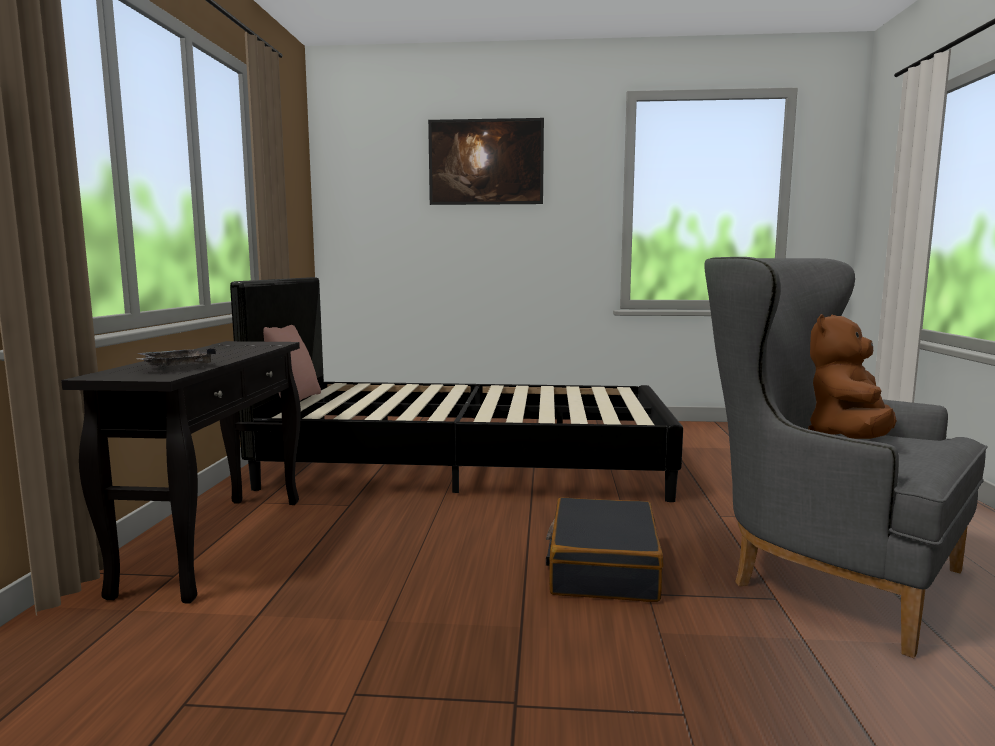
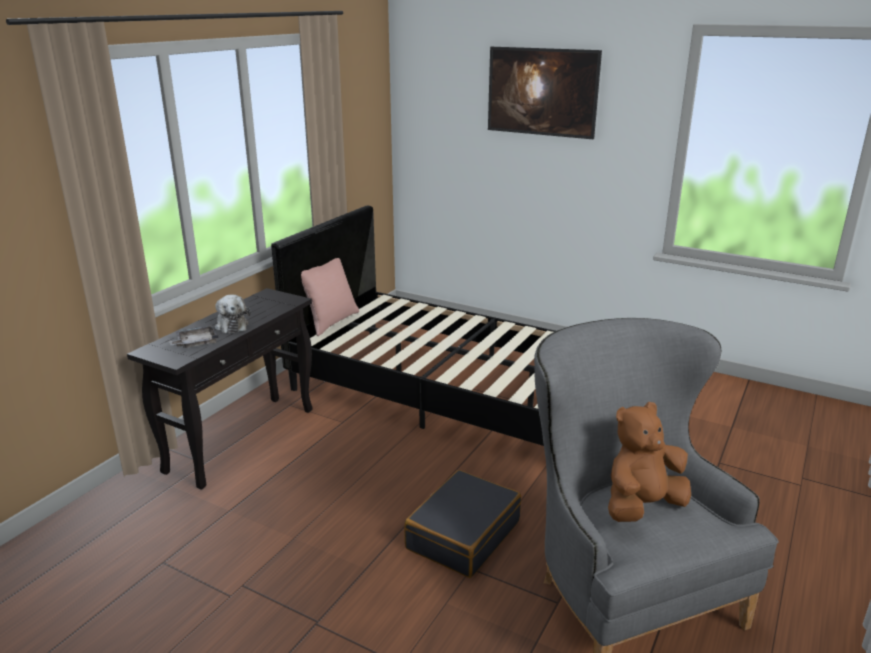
camera: 25 degrees right, 15 degrees up
(213, 357) = (231, 325): none -> plush toy

